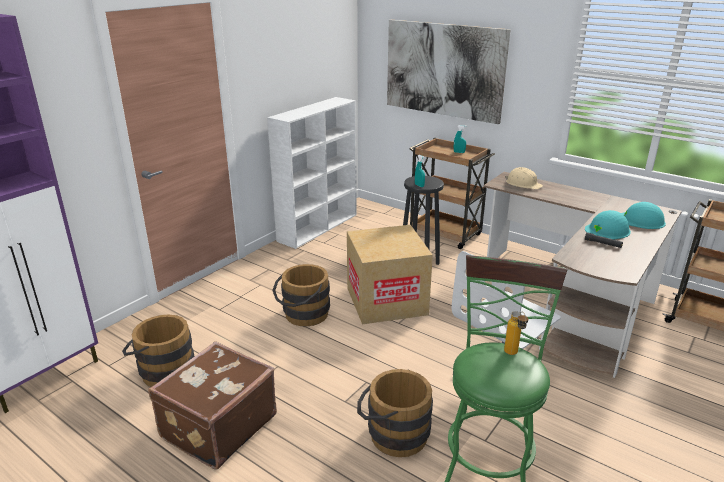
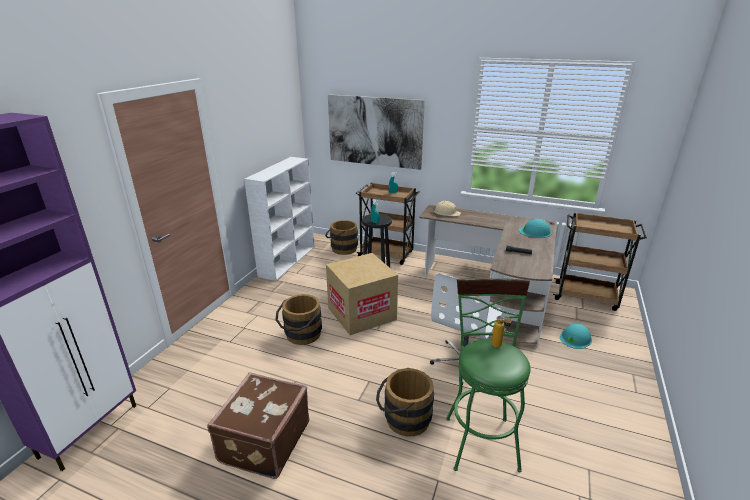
camera: 15 degrees left, 0 degrees up
(163, 371) = (199, 403): brown bucket -> brown bucket (341, 249)
(607, 230) = (517, 242): turquoise hard hat -> turquoise hard hat (575, 338)

